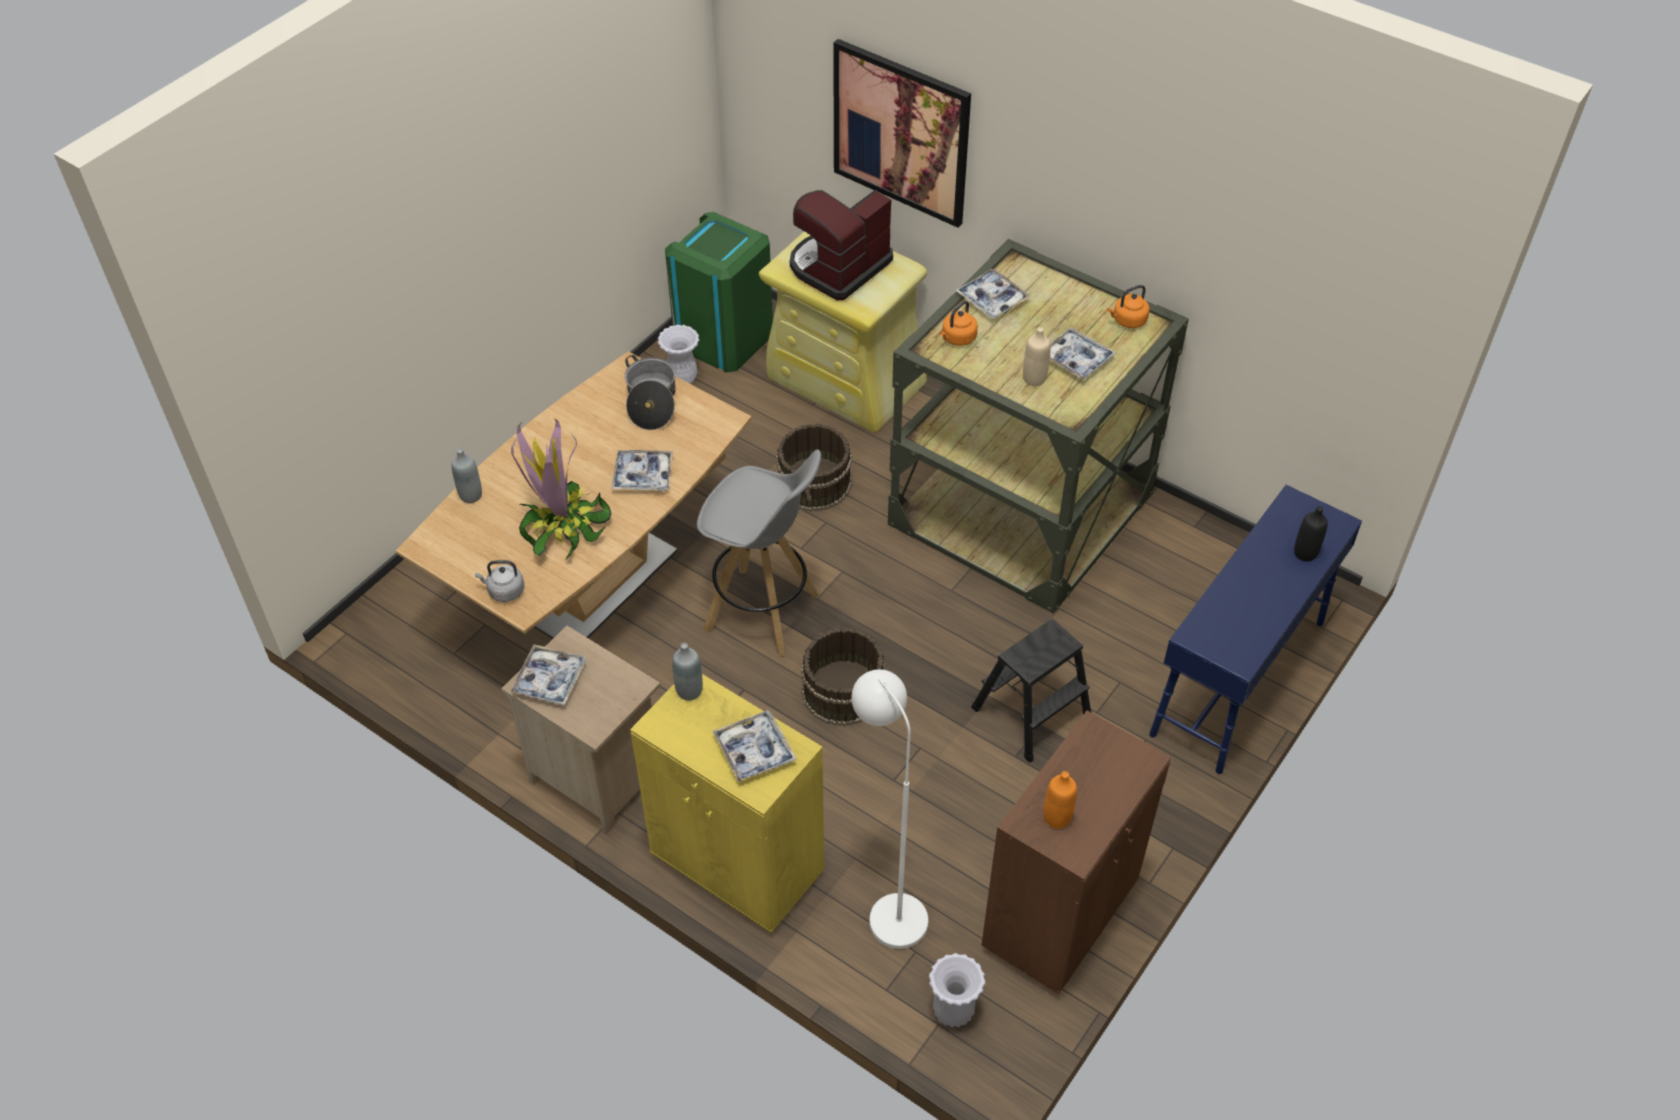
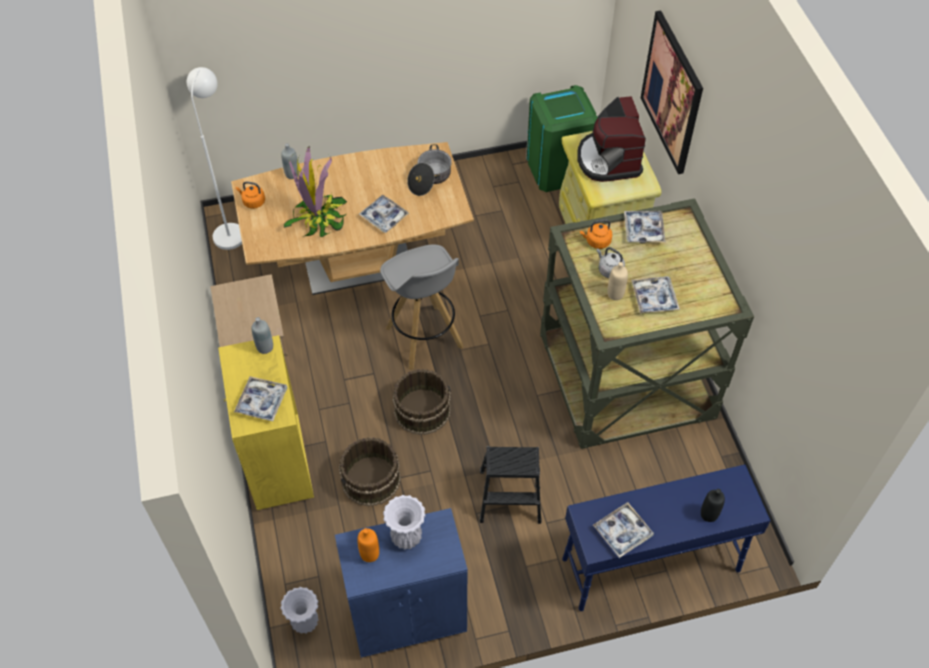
camera: 40 degrees right, 5 degrees up
(504, 591) = (257, 236): grey kettle -> grey kettle (609, 270)
(549, 680) = (235, 297): tray -> tray (622, 532)
(682, 378) = (512, 178): white vase -> white vase (407, 537)
(815, 483) = (524, 284): brown bucket -> brown bucket (371, 480)
(838, 267) = (608, 159): coffee machine -> coffee machine turned 90 degrees counterclockwise
(888, 908) = (328, 543): white floor lamp -> white floor lamp (232, 229)
(1059, 920) = (406, 619): brown cabinet -> blue cabinet
(1128, 321) = (713, 294): orange kettle -> orange kettle (253, 202)

